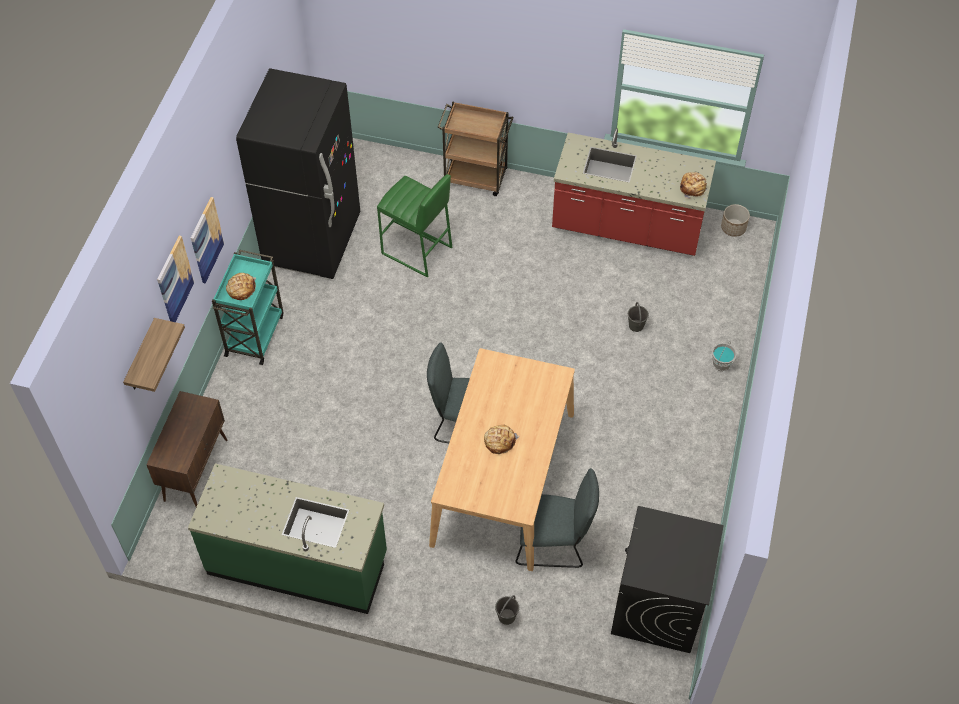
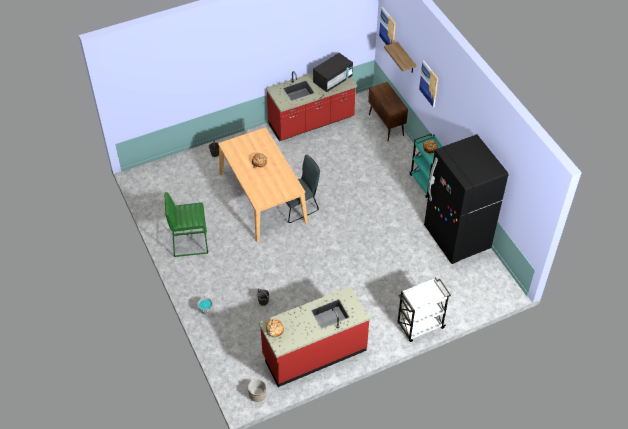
camera: 140 degrees right, 5 degrees down
(206, 240) = (447, 118): picture -> picture (387, 29)
(241, 500) = (333, 80): none -> black microwave
(298, 563) = (311, 122): green counter -> red counter
(417, 251) = (404, 266): green stool -> green stool (190, 243)
(475, 178) = (419, 326): brown cart -> white cart
(554, 543) = (219, 188): grey chair -> none
(658, 606) = (157, 192): black washing machine -> none

